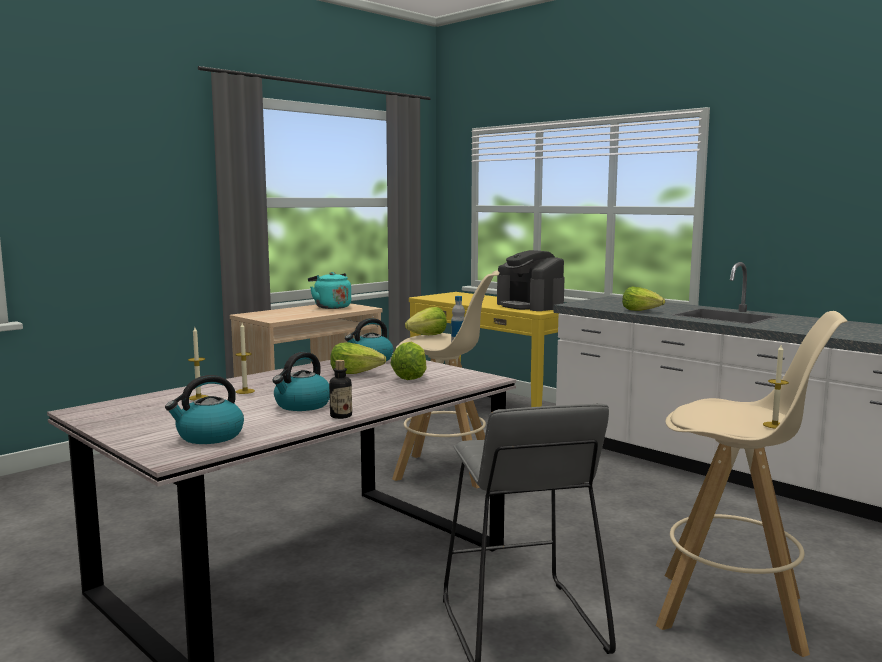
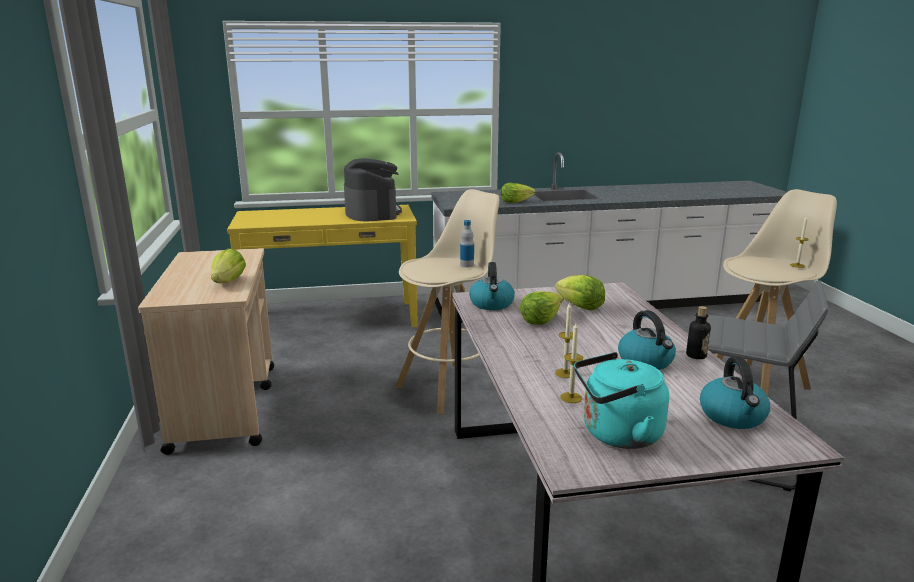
camera: 55 degrees left, 10 degrees up
(331, 307) = (208, 261): turquoise kettle -> turquoise kettle (617, 434)
(428, 335) = (424, 265): lettuce -> lettuce (228, 282)
(530, 306) = (372, 213): coffee machine -> coffee machine turned 105 degrees counterclockwise

